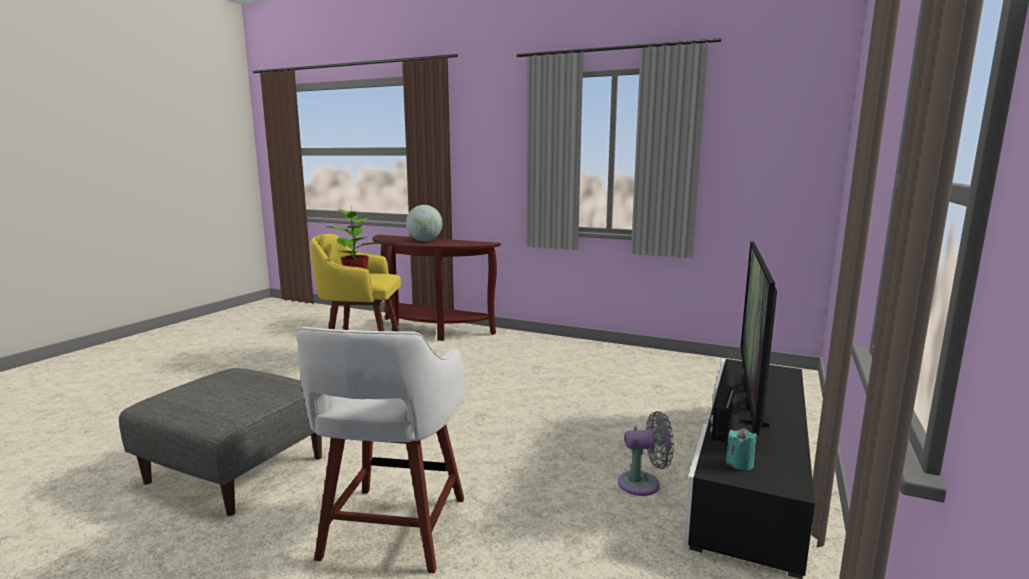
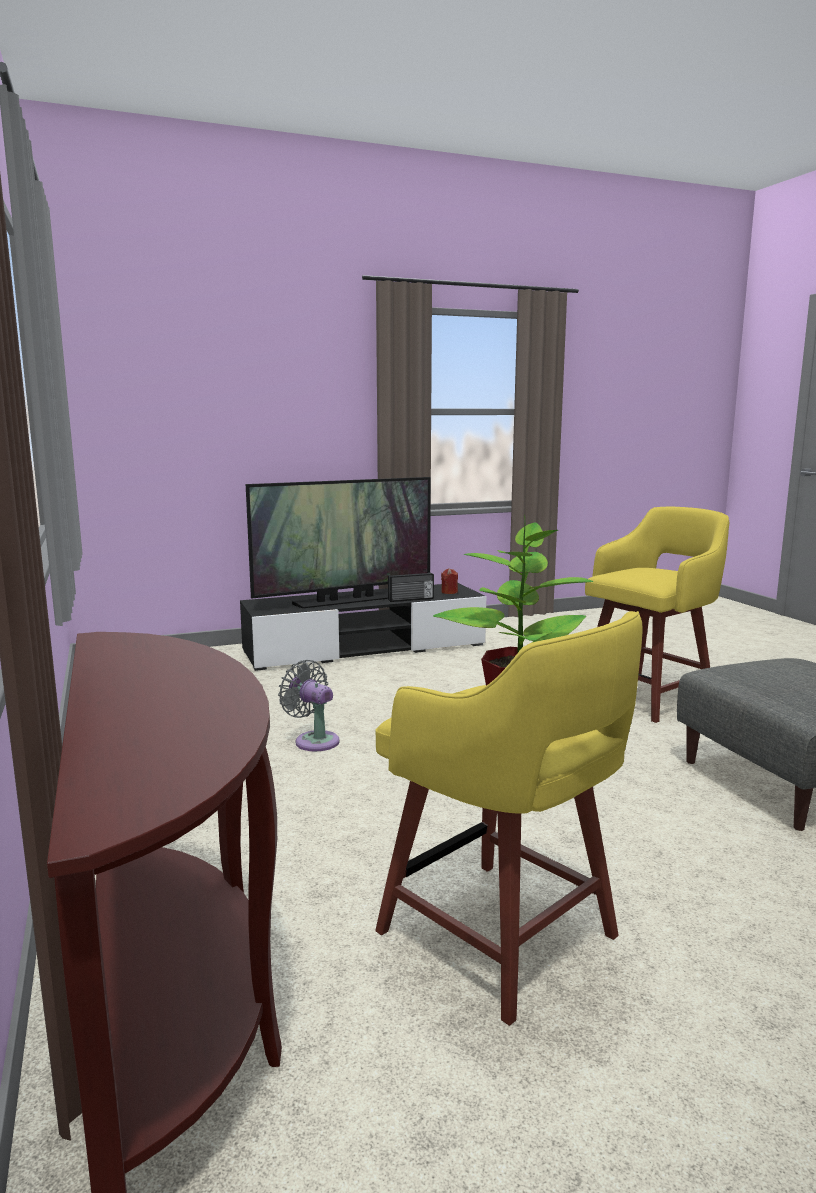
camera: 135 degrees left, 0 degrees up
(392, 531) = (649, 697): white stool -> yellow stool
(424, 241) = (161, 696): globe -> none
(643, 484) = (442, 664): grey fan -> grey fan (314, 740)
(739, 463) = (449, 592): turquoise candle -> red candle

